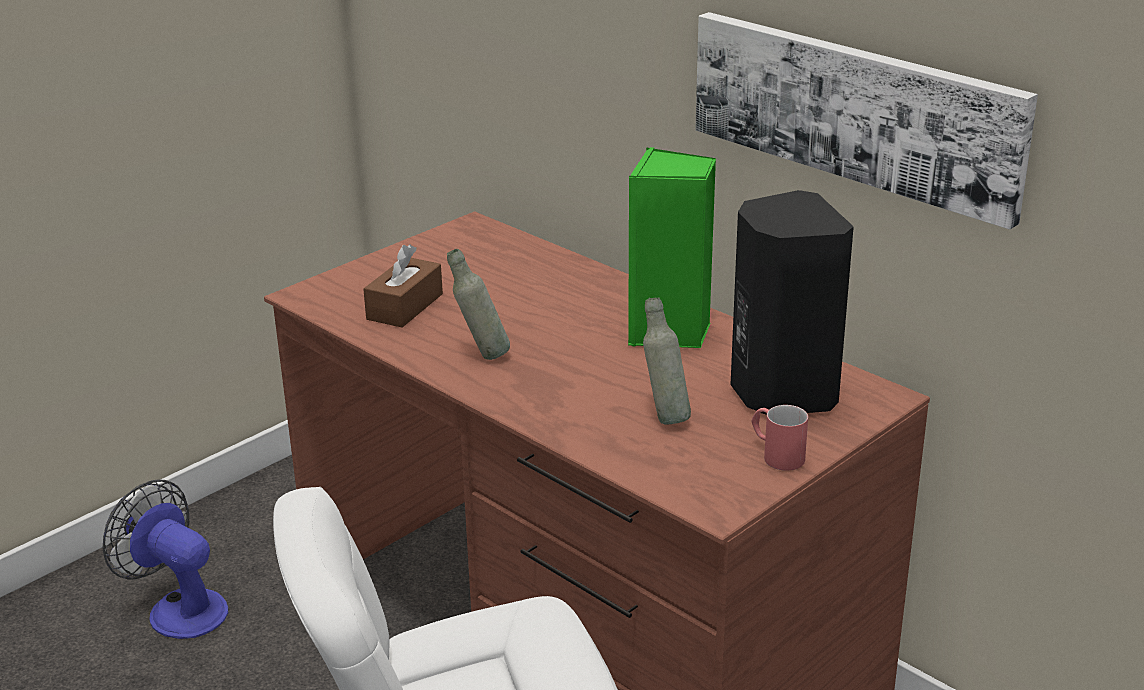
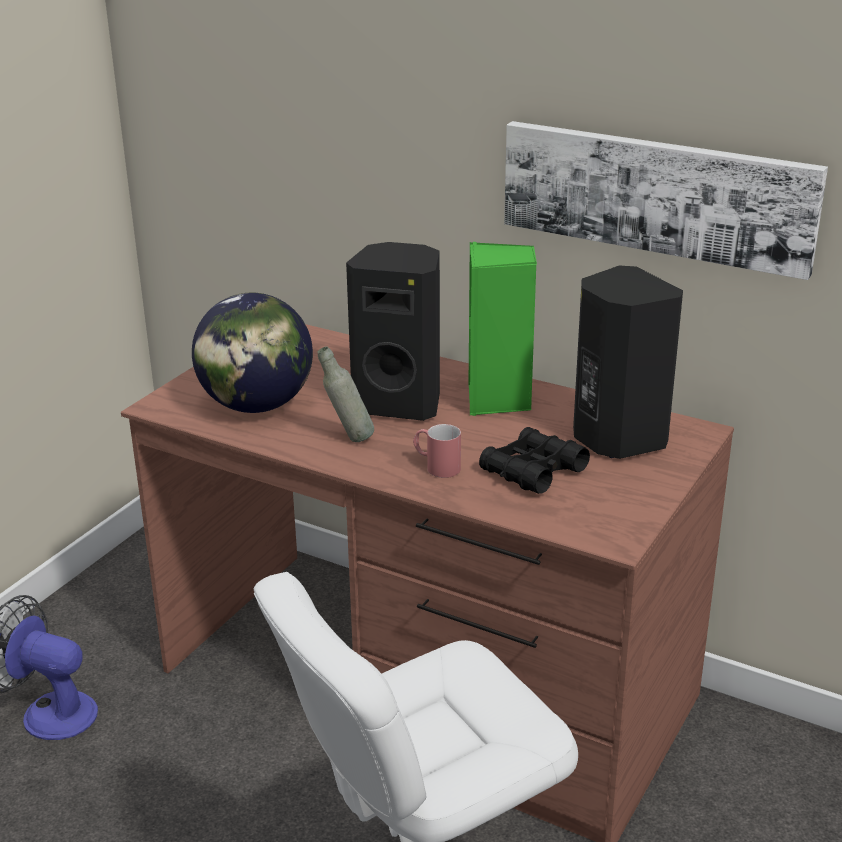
camera: 15 degrees left, 0 degrees up
(405, 307) = (257, 405): brown tissue box -> globe
(558, 323) = (400, 403): none -> black speaker
(665, 417) = (533, 471): grey bottle -> black binoculars
(776, 455) = (640, 490): red mug -> red mug (436, 466)

